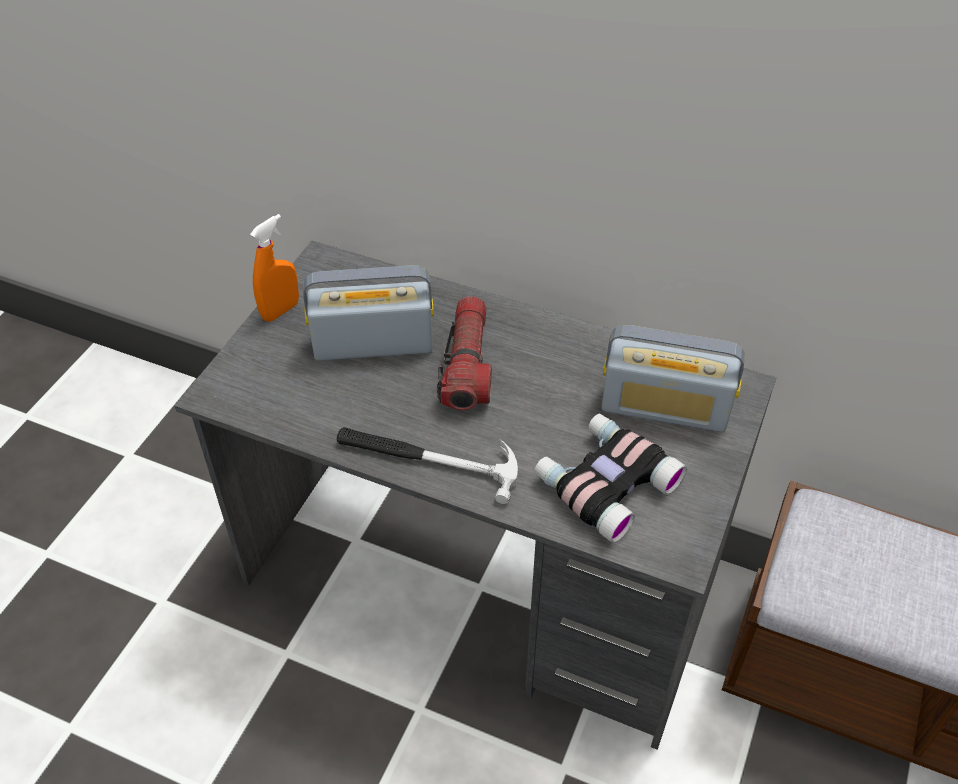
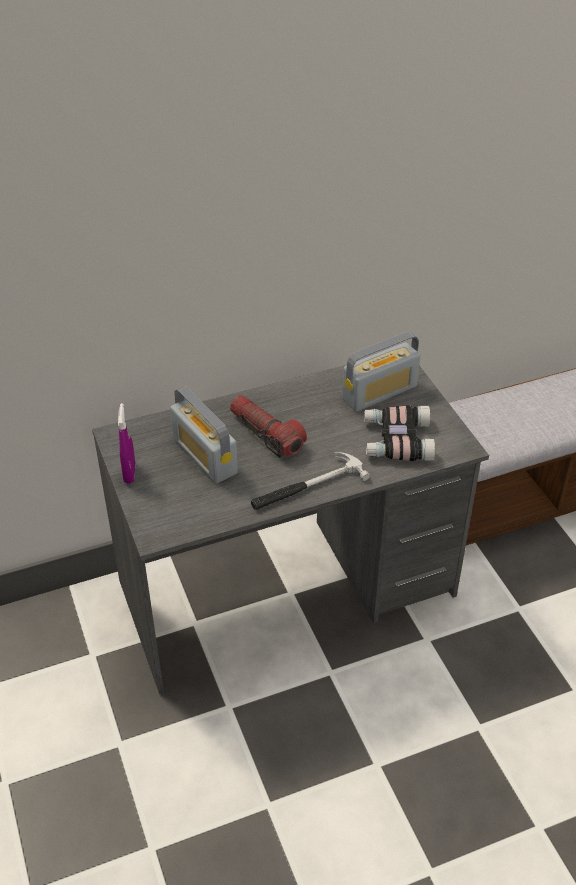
camera: 45 degrees left, 5 degrees down
(280, 311) = (129, 473): orange spray bottle -> purple spray bottle
(373, 344) = (205, 456): radio -> radio turned 75 degrees counterclockwise

